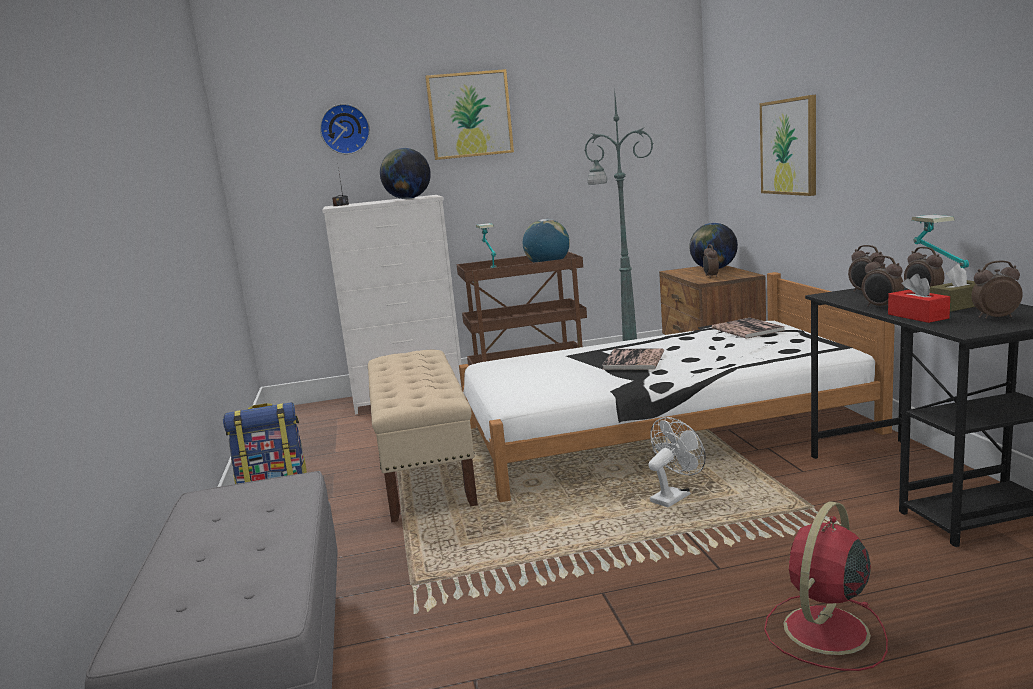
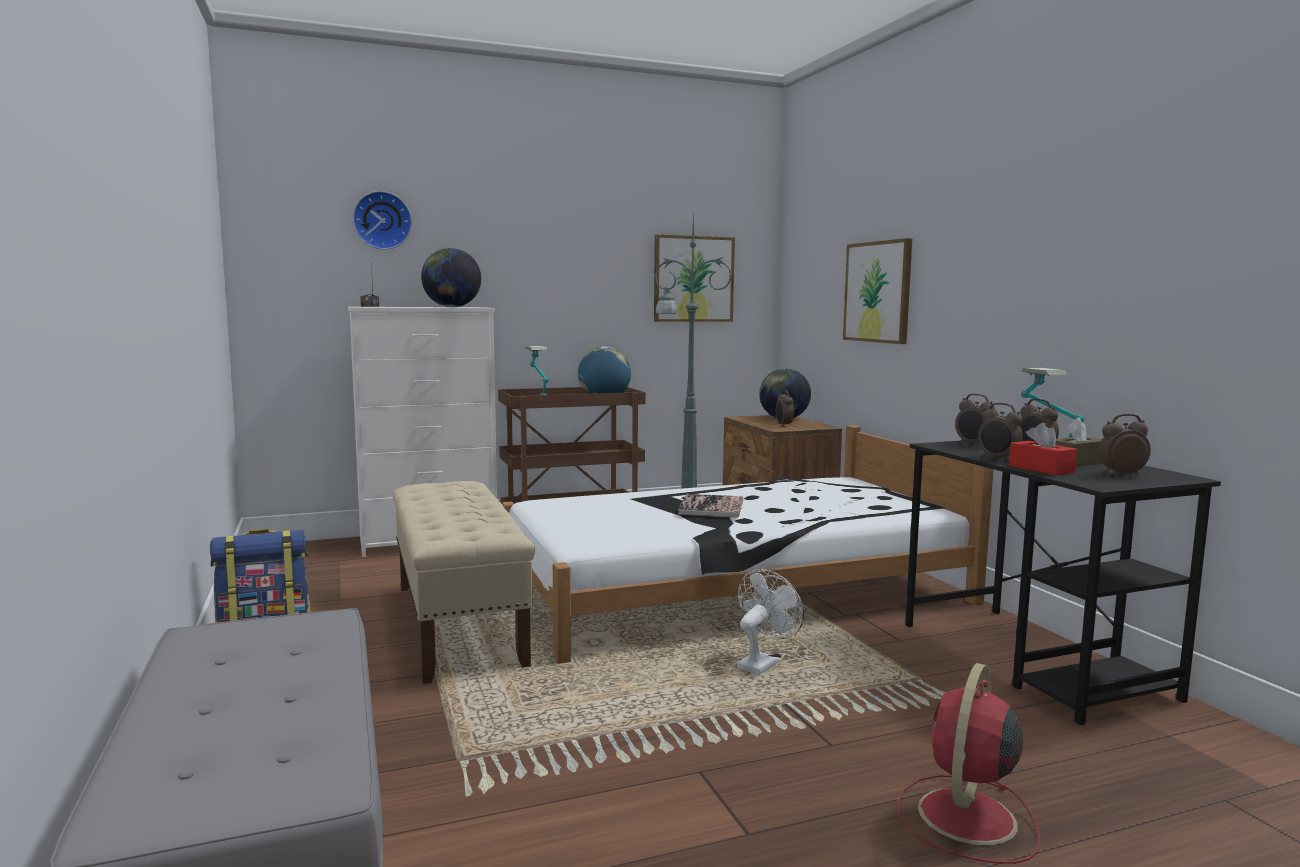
camera: 10 degrees left, 5 degrees down
(469, 115) = (528, 222): picture -> picture (693, 279)
(747, 329) = (828, 483): book -> none

